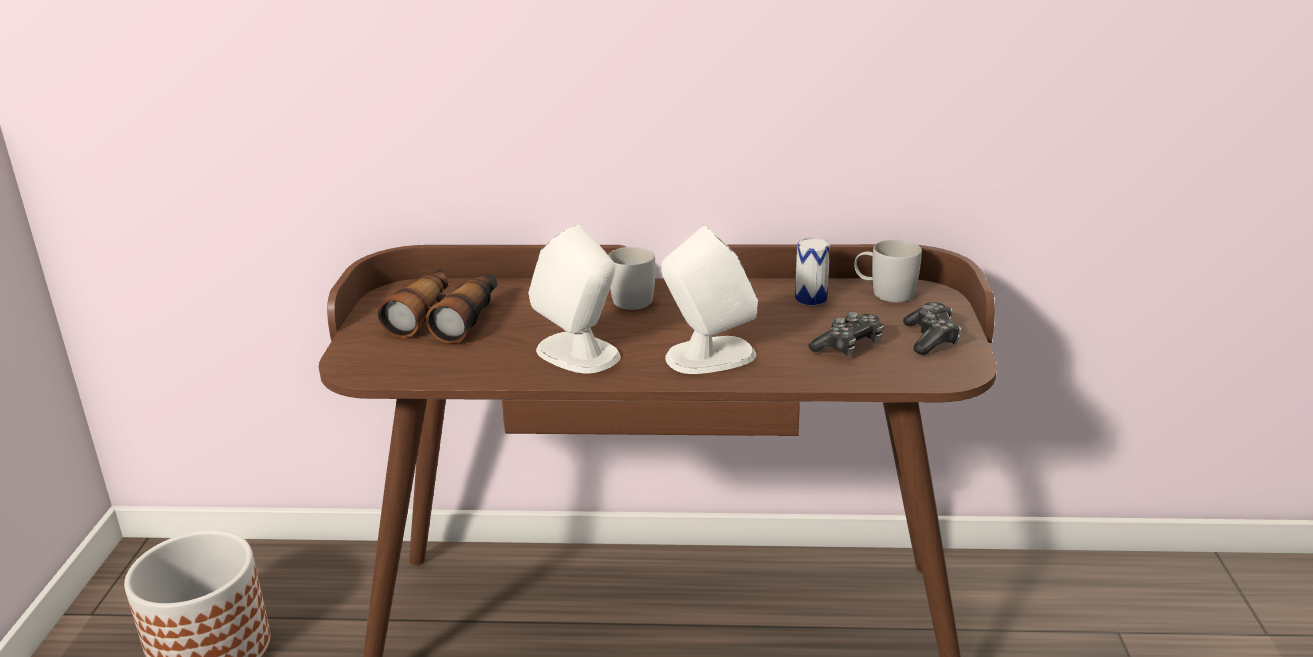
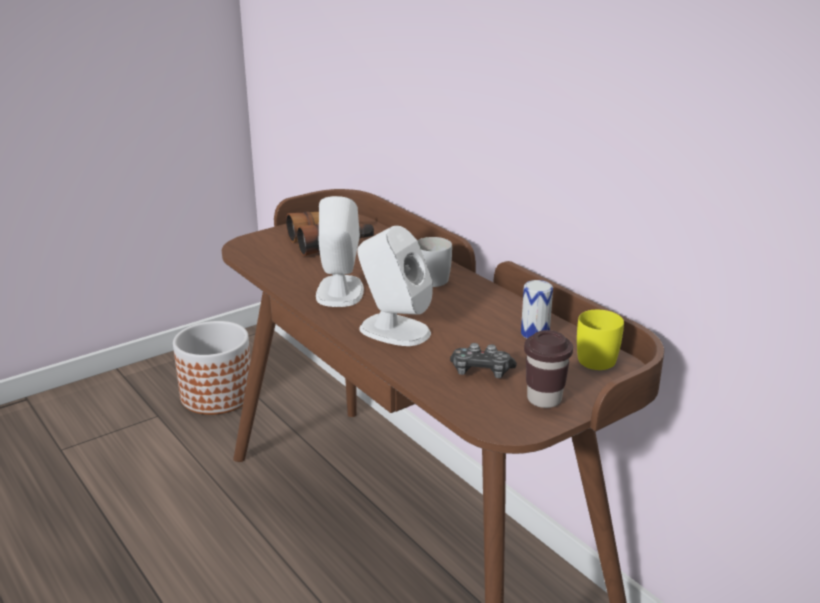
camera: 50 degrees right, 0 degrees up
(884, 292) = (593, 356): white mug -> yellow mug
(931, 338) = (544, 399): game controller -> brown cup

